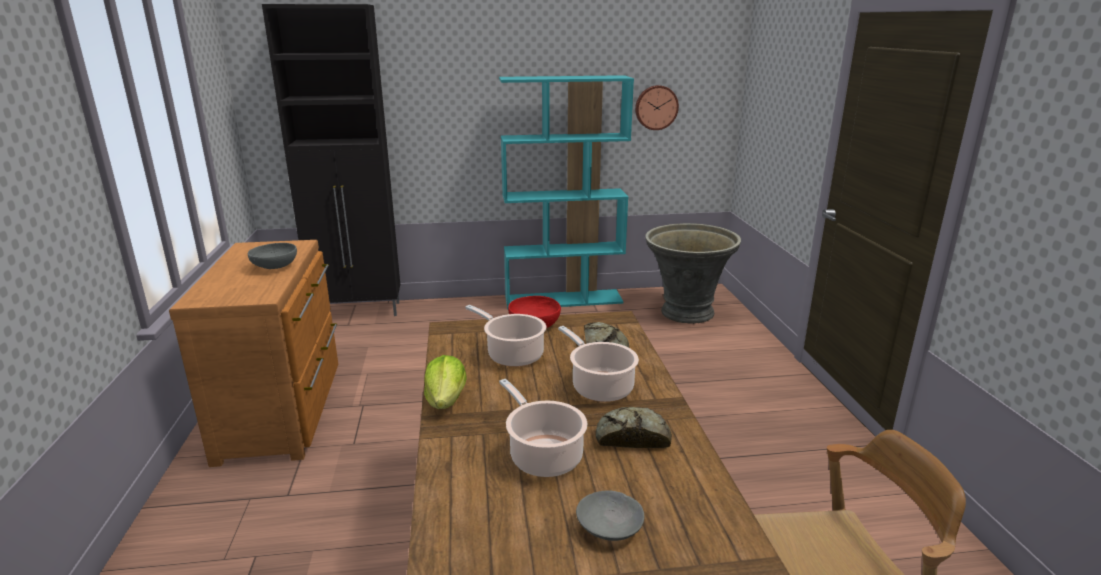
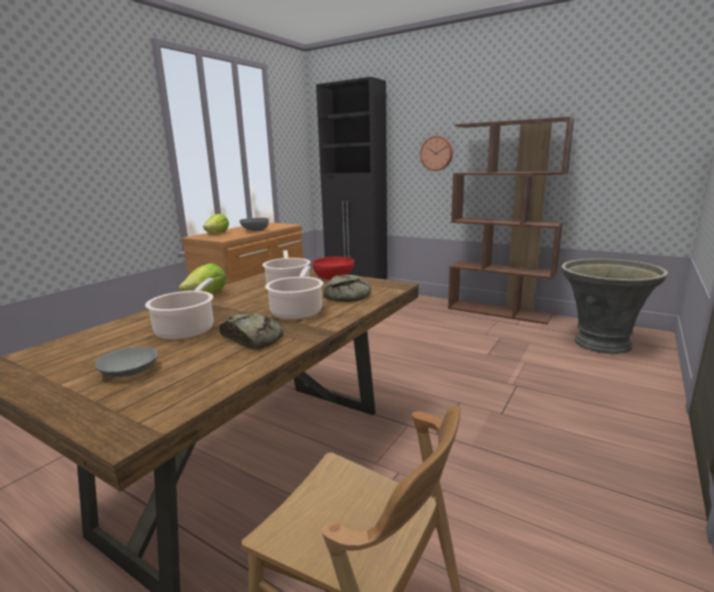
camera: 40 degrees right, 5 degrees down
(222, 287) = (218, 234): none -> lettuce
(564, 299) = (499, 312): turquoise bookcase -> brown bookcase
(656, 107) = (607, 148): wall clock -> wall clock (437, 153)

